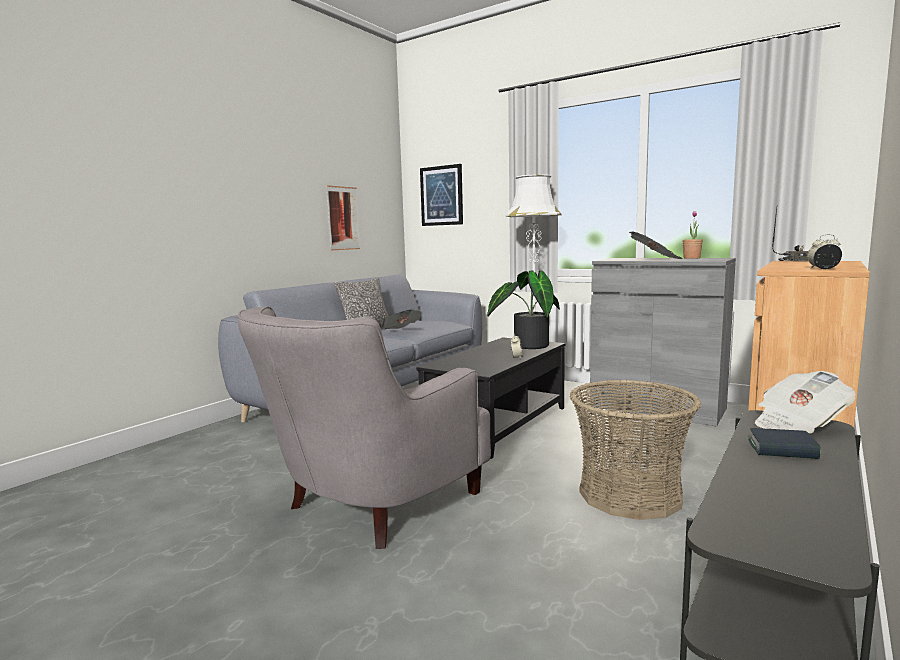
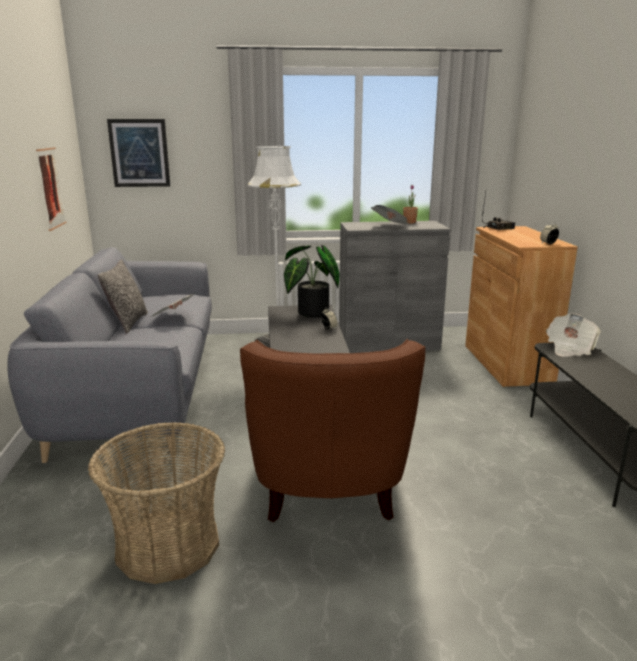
camera: 40 degrees left, 10 degrees up
(371, 504) = (328, 490): grey armchair -> brown armchair
(630, 494) = (466, 417): basket -> basket (168, 545)
(782, 450) = (592, 369): book -> none

